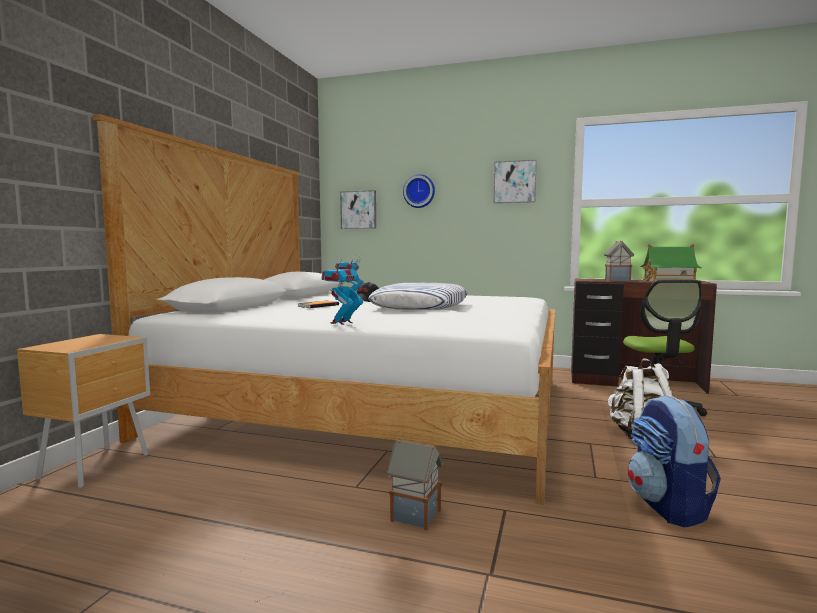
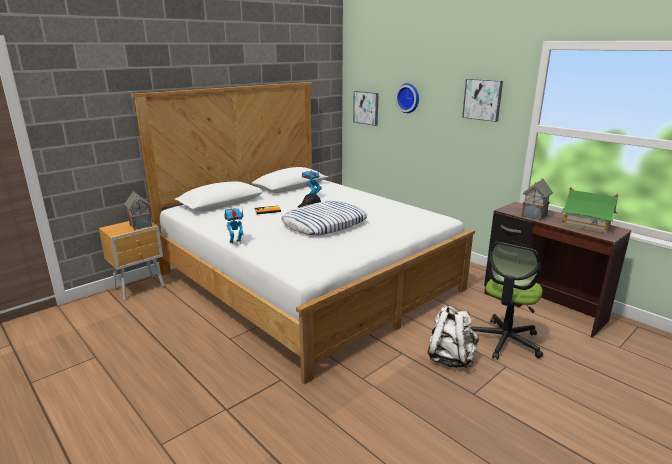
camera: 30 degrees right, 15 degrees up
(414, 515) = (234, 366): toy house -> toy house (140, 225)
(668, 507) = (371, 413): backpack -> none

